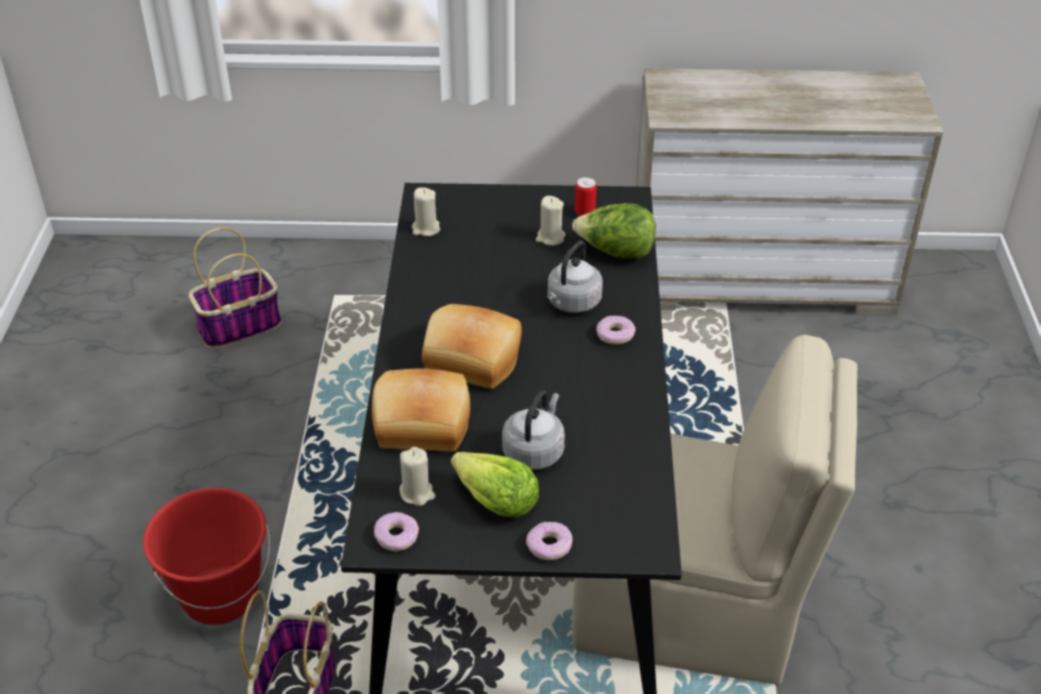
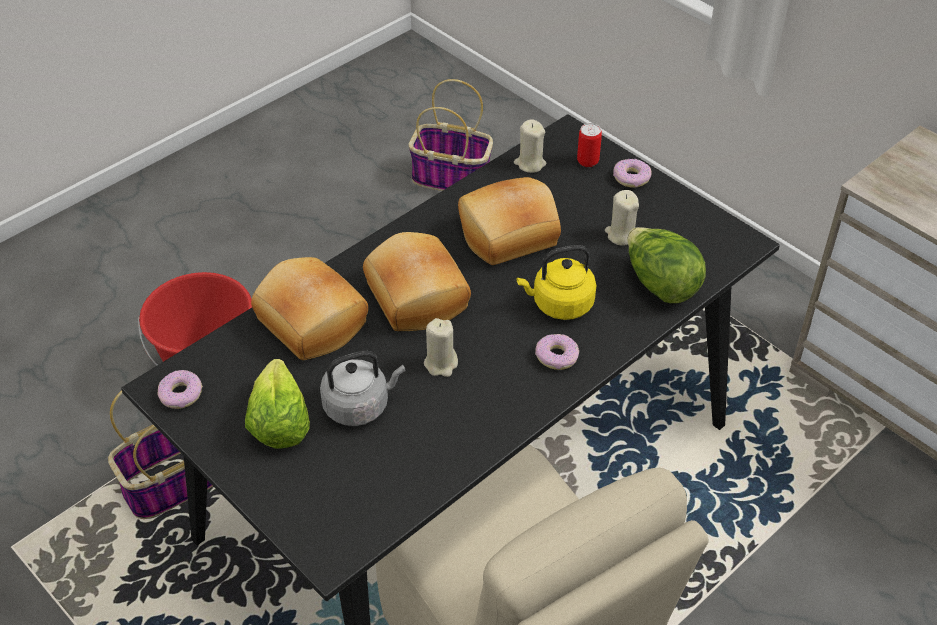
camera: 45 degrees right, 5 degrees up
(417, 493) = (237, 372): beige candle -> beige candle (441, 363)
(479, 283) = (509, 236): none -> bread
(549, 546) = (266, 489): donut -> donut (631, 178)
(572, 303) = (559, 304): grey kettle -> yellow kettle
(585, 213) = (682, 232): can -> can (587, 161)

